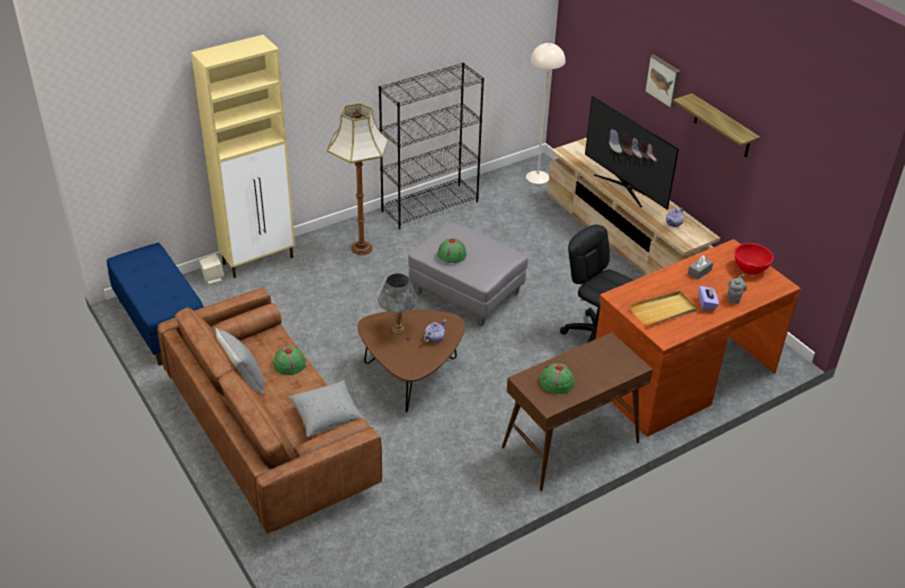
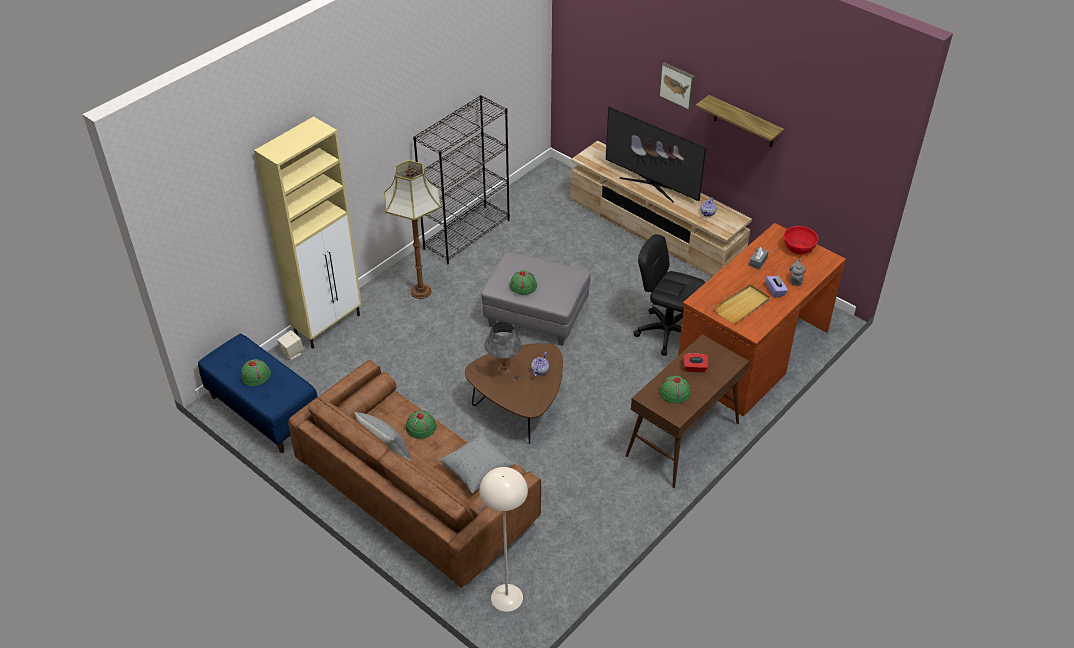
camera: 15 degrees left, 5 degrees up
(153, 282) = (256, 375): none -> green hat
(537, 177) = (554, 183): beige floor lamp -> beige floor lamp (506, 597)
(589, 363) = (695, 368): none -> red tissue box

